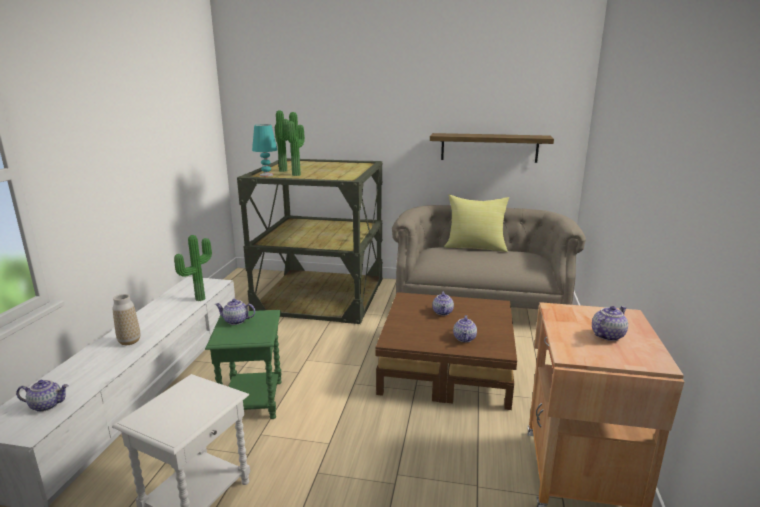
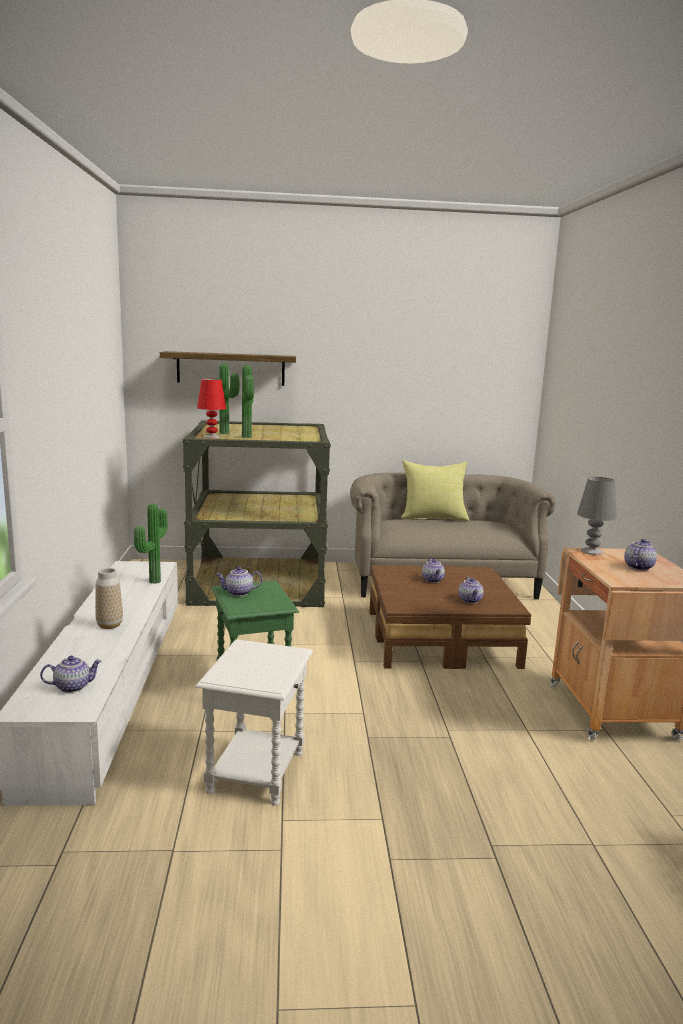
camera: 15 degrees left, 5 degrees down
(266, 175) = (211, 437): turquoise table lamp -> red table lamp
(489, 147) = (441, 409): shelf -> shelf (231, 368)
(567, 310) = (592, 551): none -> grey table lamp

